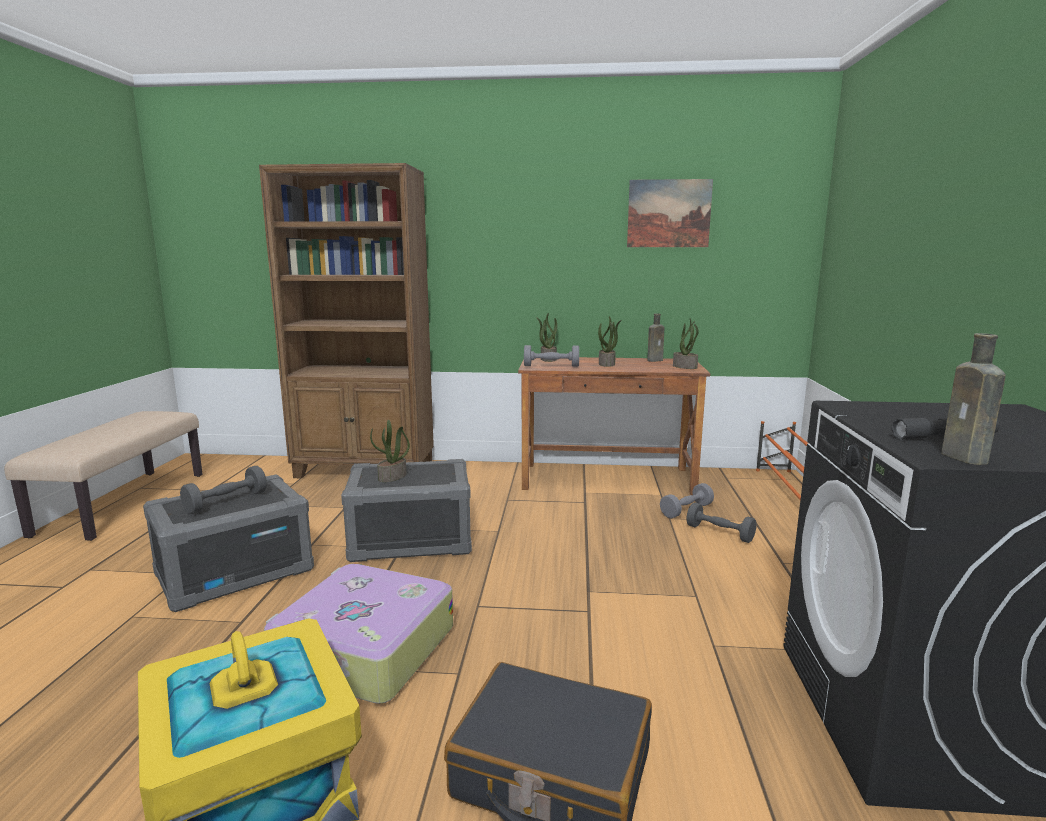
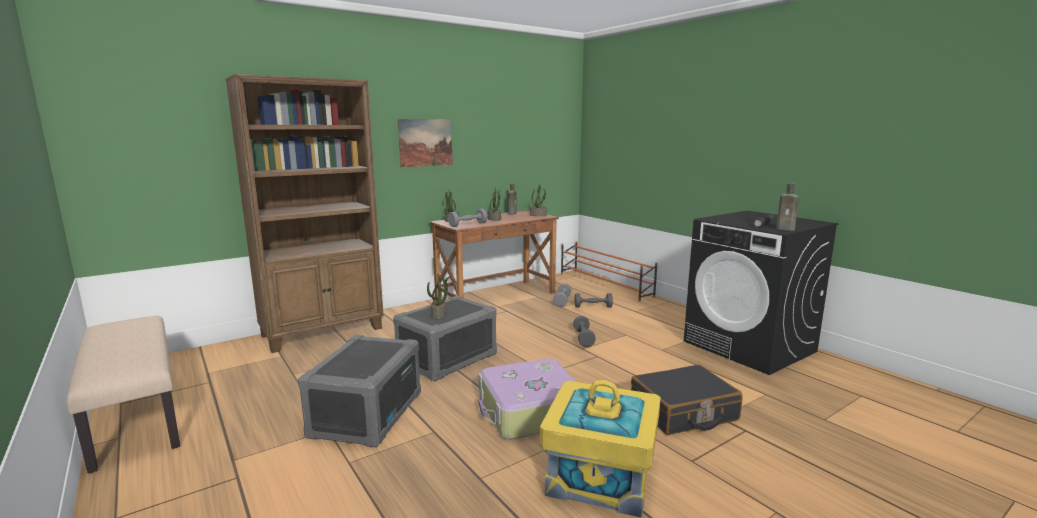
camera: 40 degrees left, 0 degrees up
(226, 502) = (364, 358): grey dumbbell -> grey dumbbell (583, 338)
(669, 213) = (508, 118): picture -> picture (425, 142)

